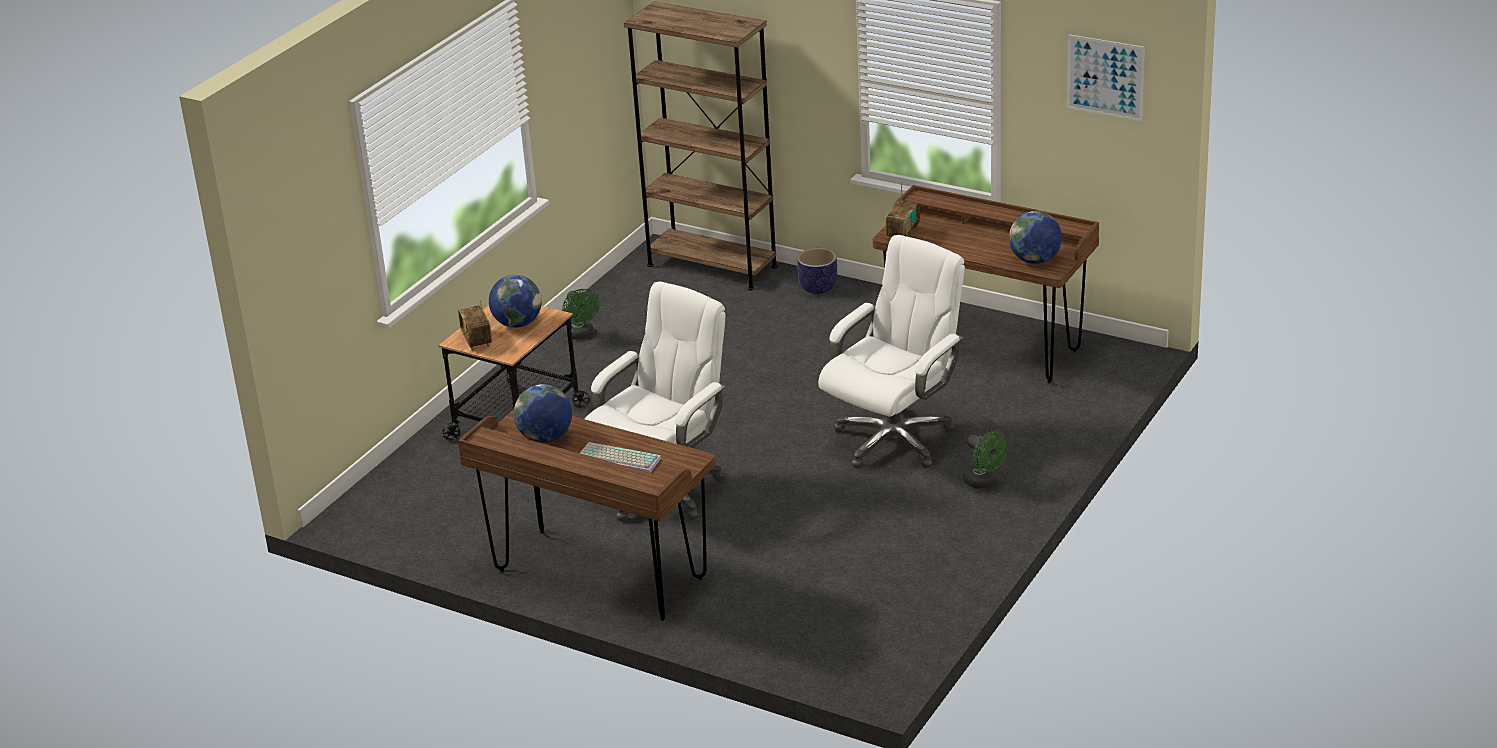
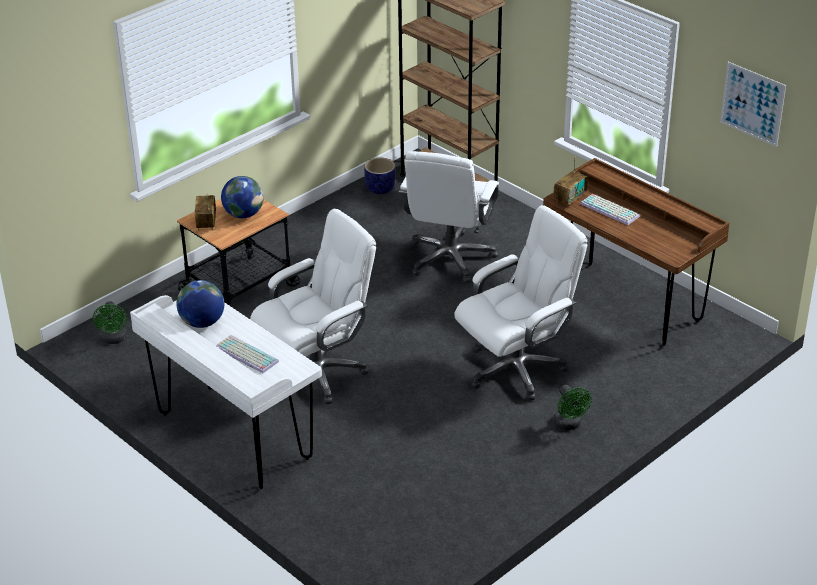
camera: 15 degrees right, 5 degrees up
(581, 335) = (322, 224): green fan -> green fan (114, 339)
(599, 575) = (233, 437): brown desk -> white desk
(756, 342) = (450, 258): none -> white office chair
(818, 288) = (520, 221): planter -> planter (380, 189)
(956, 236) = (611, 210): none -> keyboard
(1035, 260) = (664, 245): globe -> none

